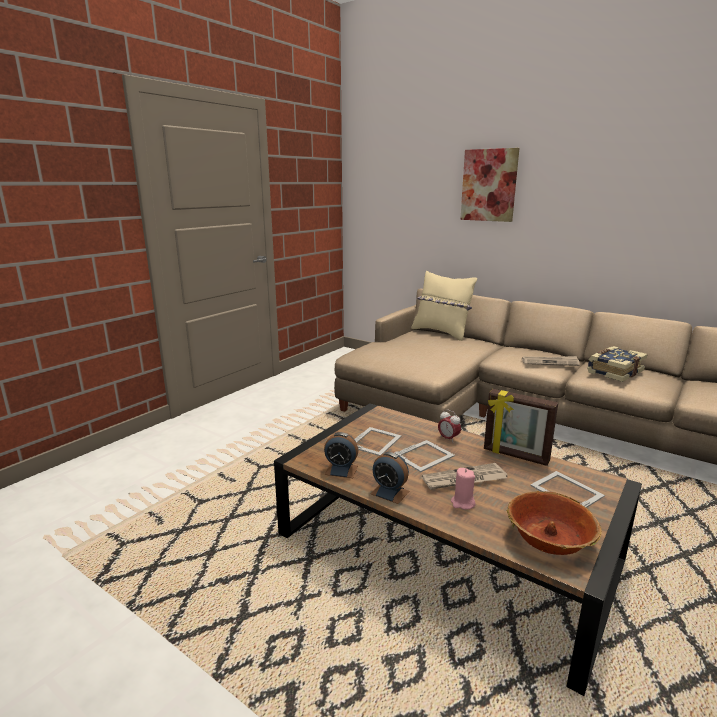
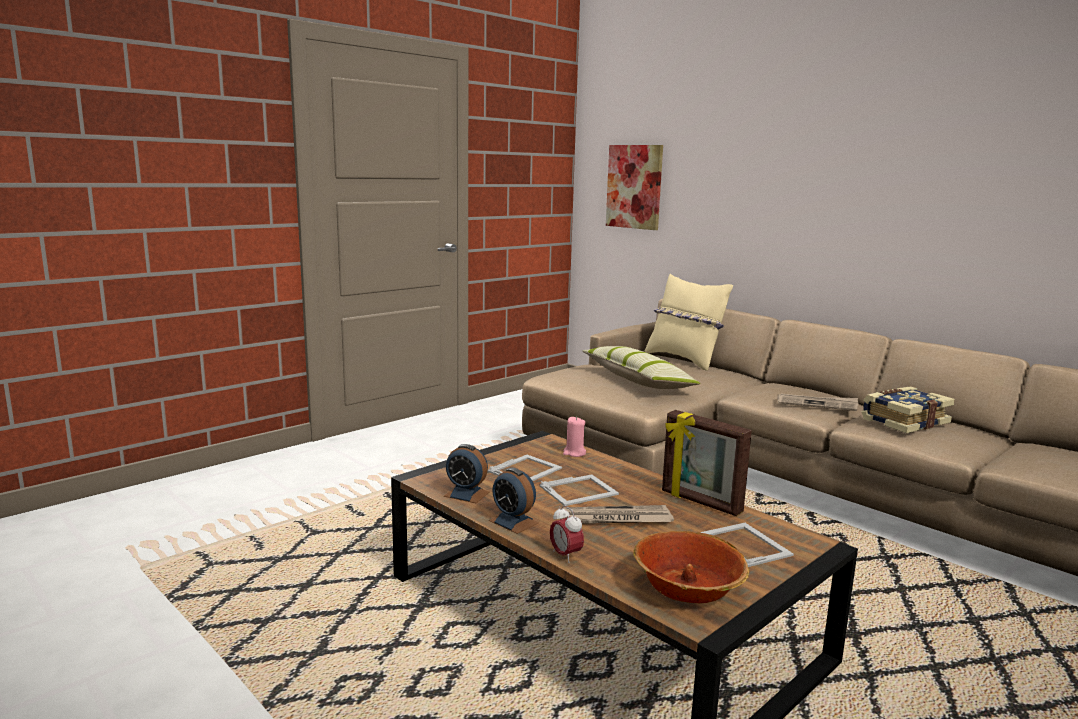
camera: 10 degrees right, 5 degrees down
(420, 353) = (638, 380): none -> pillow
(448, 439) = (622, 476): alarm clock -> alarm clock (565, 555)
(462, 503) = (598, 542): pink candle -> pink candle (574, 453)
(489, 185) = (759, 161): picture -> picture (634, 187)

